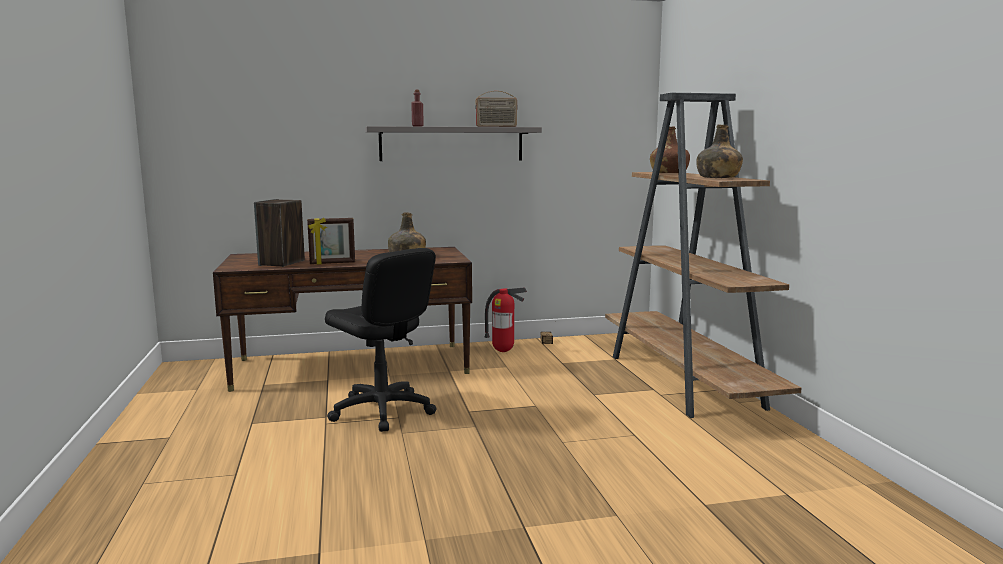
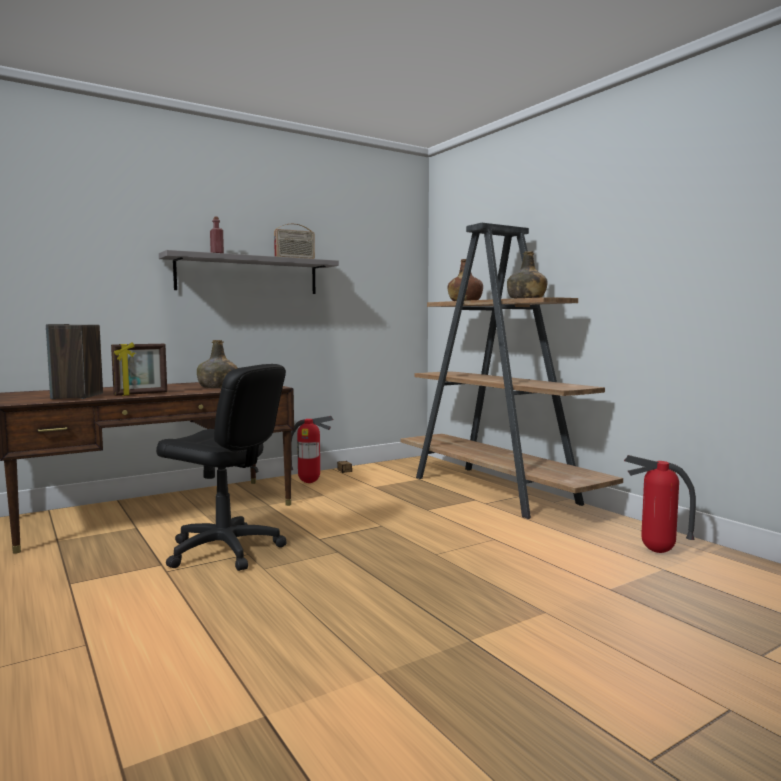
camera: 20 degrees left, 5 degrees down
(801, 475) = (657, 552): none -> fire extinguisher

